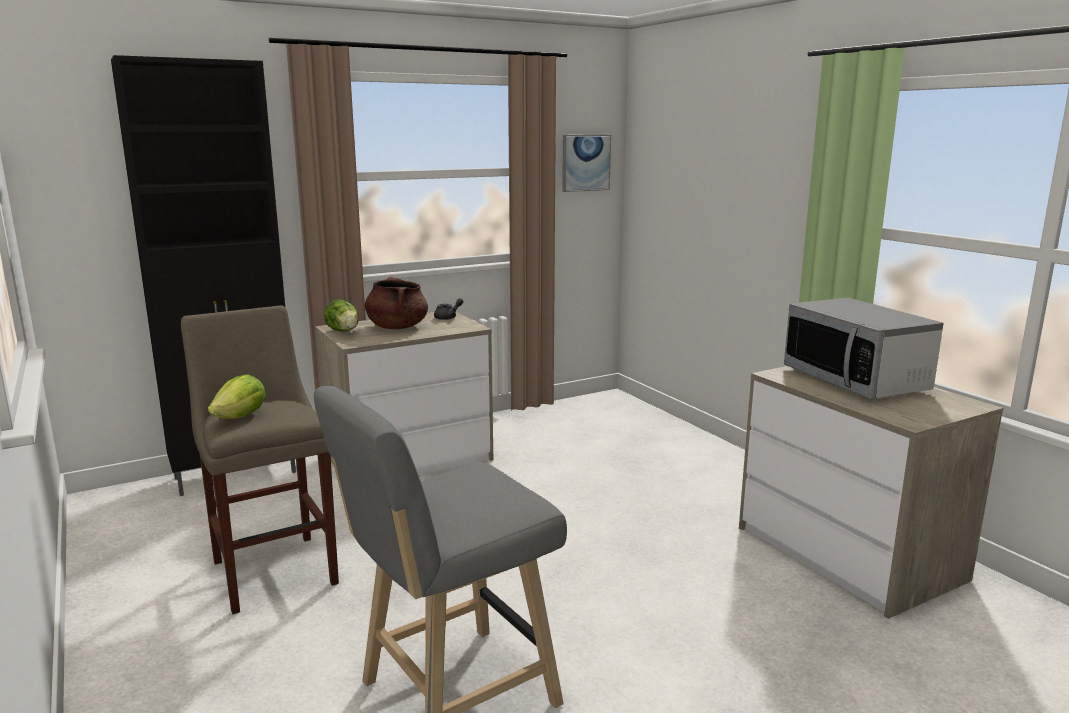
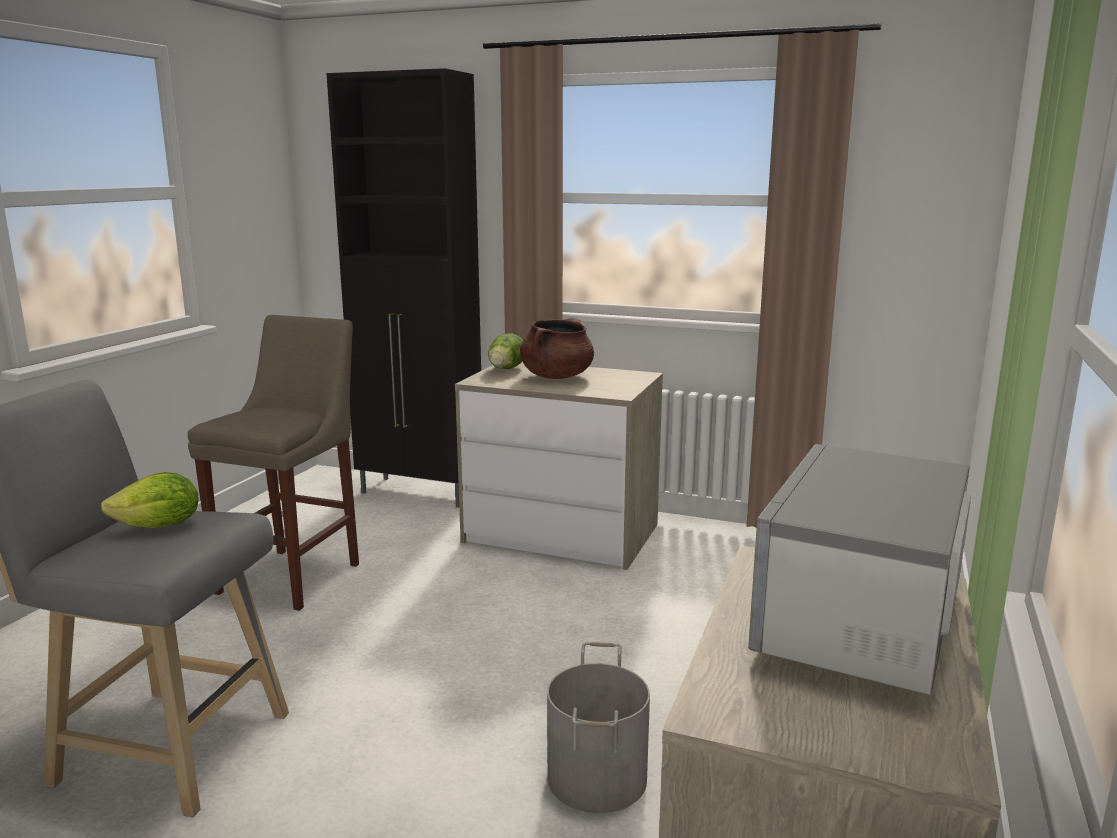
camera: 50 degrees right, 0 degrees up
(241, 417) = (246, 415): lettuce -> lettuce (159, 527)
(448, 317) = (631, 379): grey teapot -> none
(585, 163) = (922, 192): picture -> none
(687, 552) = (598, 777): none -> grey bucket

